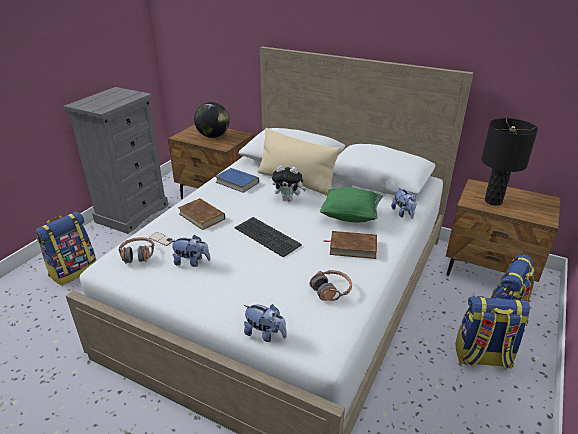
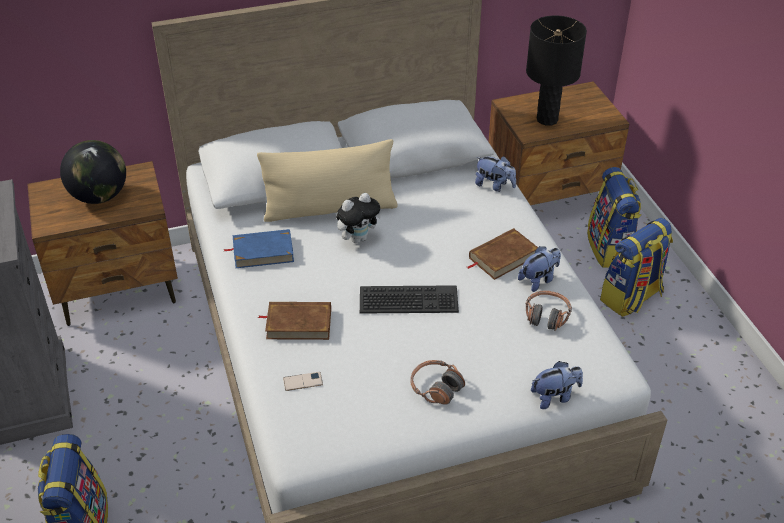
camera: 45 degrees left, 10 degrees up
(137, 255) = (310, 417): headphones -> headphones (436, 388)
(192, 262) = (381, 382): plush toy -> plush toy (539, 280)
(351, 216) = (451, 220): green pillow -> none

